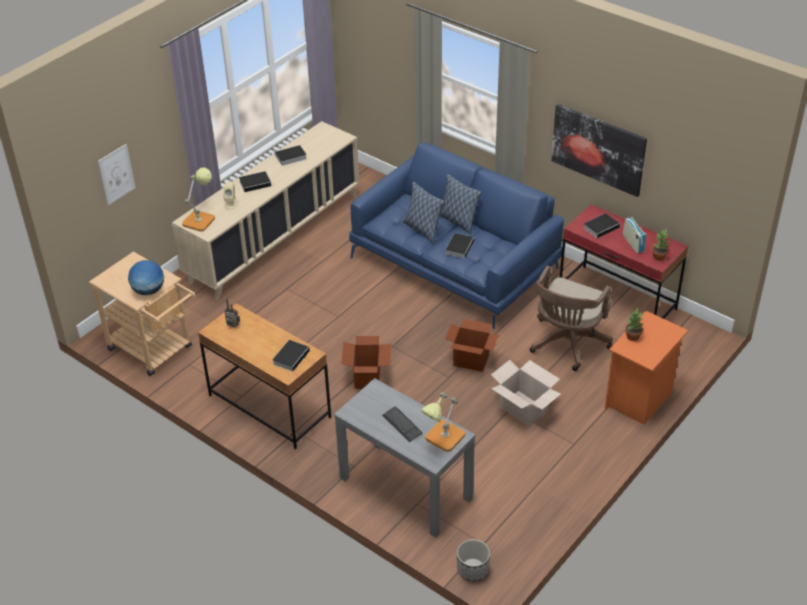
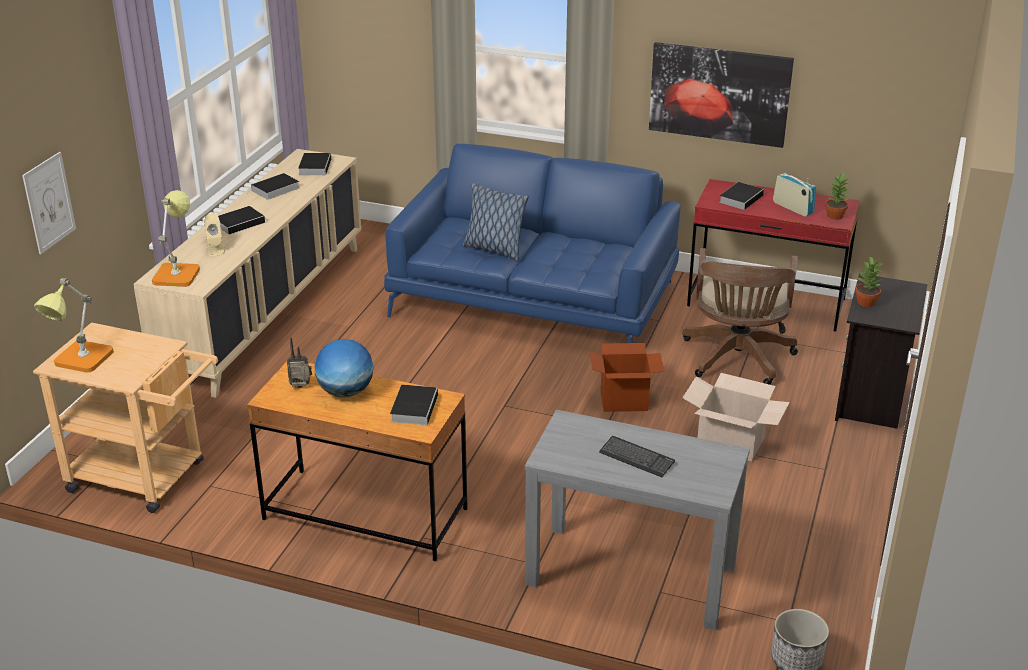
camera: 20 degrees left, 10 degrees down
(148, 291) = (142, 364): globe -> globe (345, 392)
(367, 378) = (492, 449): cardboard box -> none
(442, 440) = (708, 464): table lamp -> table lamp (80, 362)
(458, 221) = (536, 233): pillow -> none
(459, 247) = (557, 258): book -> book (315, 166)
(639, 400) = (871, 402): orange nightstand -> black nightstand

